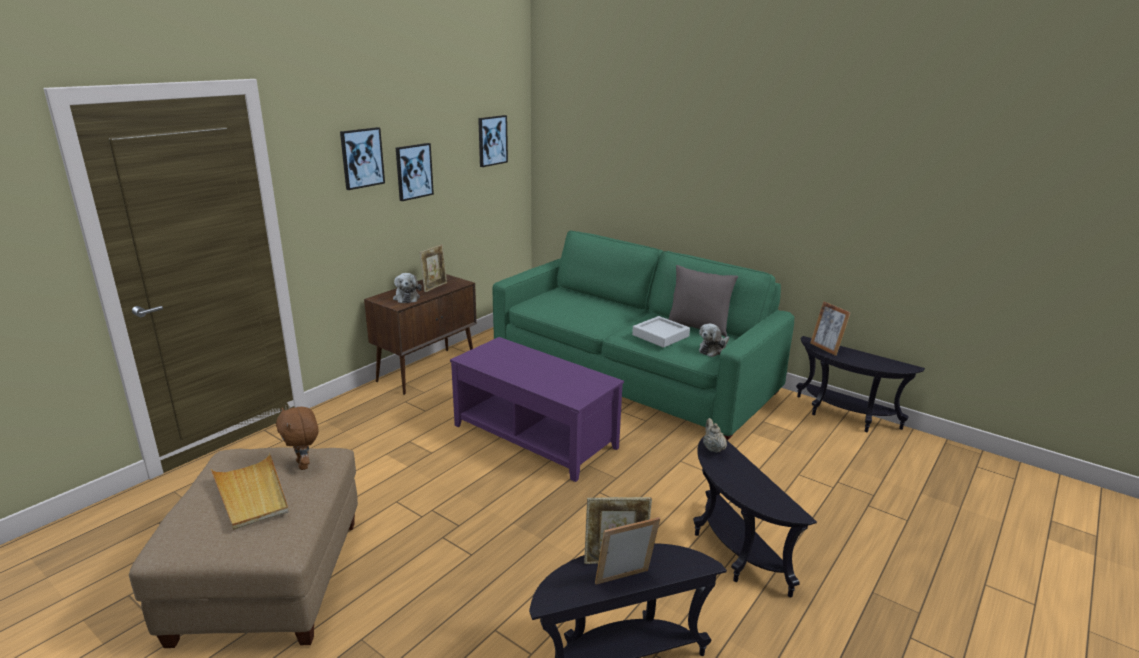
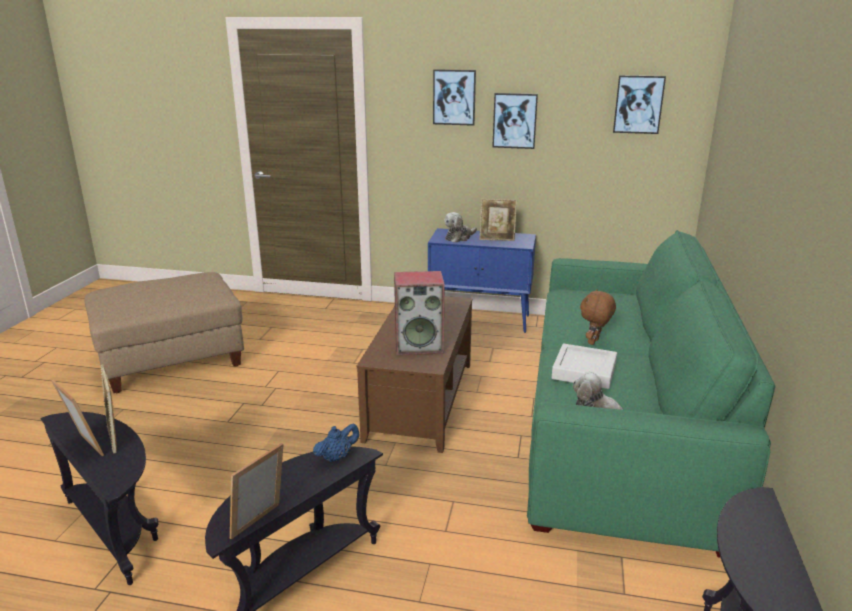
camera: 65 degrees right, 0 degrees up
(251, 494) = (156, 290): beige tray -> none
(304, 465) = (199, 294): brown plush toy -> brown plush toy (594, 342)
(427, 370) = (481, 320): brown cabinet -> blue cabinet
(535, 436) = (421, 400): purple coffee table -> brown coffee table
(568, 377) = (419, 346): none -> speaker
(698, 328) = (647, 392): grey pillow -> none
(713, 448) = (337, 457): beige teapot -> blue teapot
(826, 348) = (752, 518): picture frame -> picture frame (260, 524)

